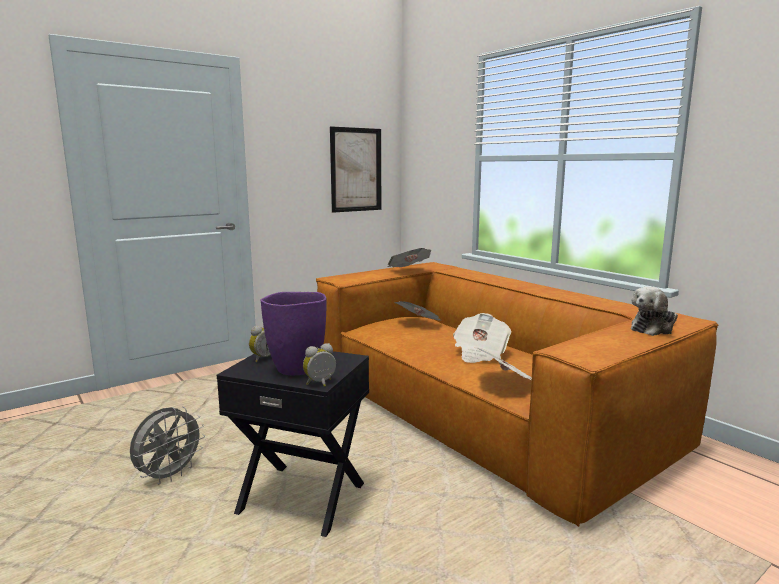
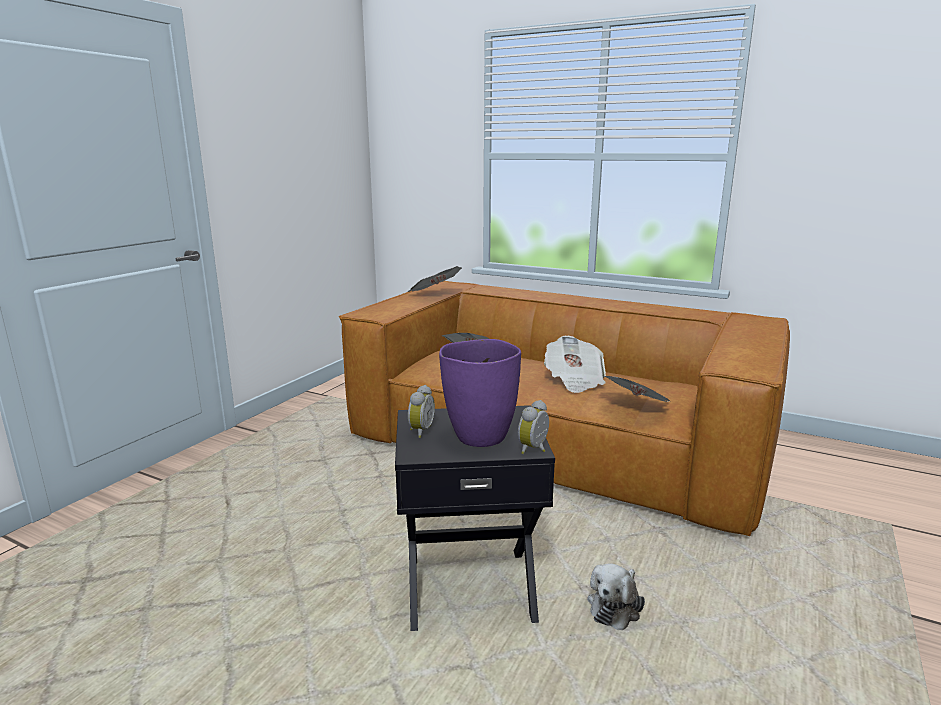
camera: 25 degrees left, 5 degrees up
(169, 476) = (276, 611): grey fan -> none
(356, 170) = (326, 170): picture -> none
(653, 328) = (755, 332): plush toy -> plush toy (615, 607)

